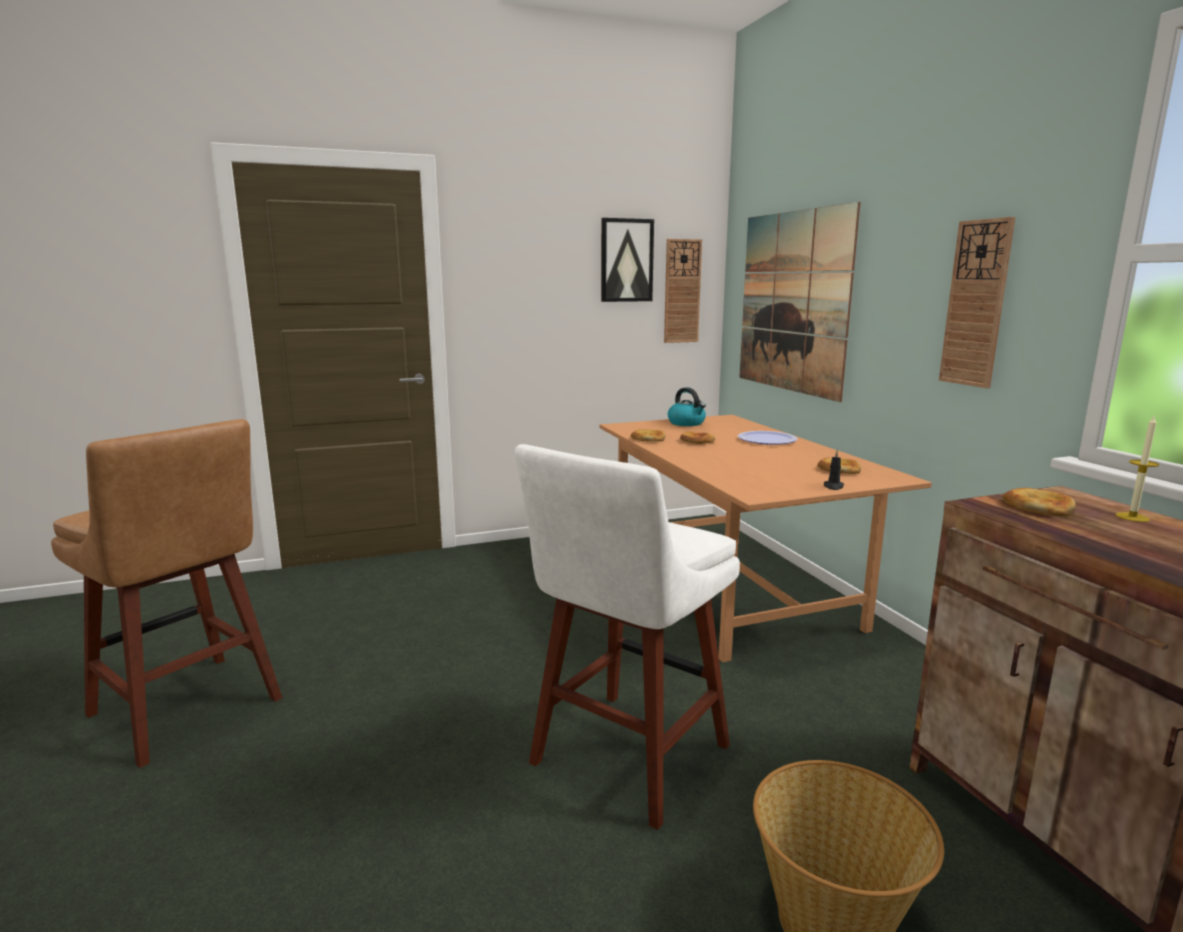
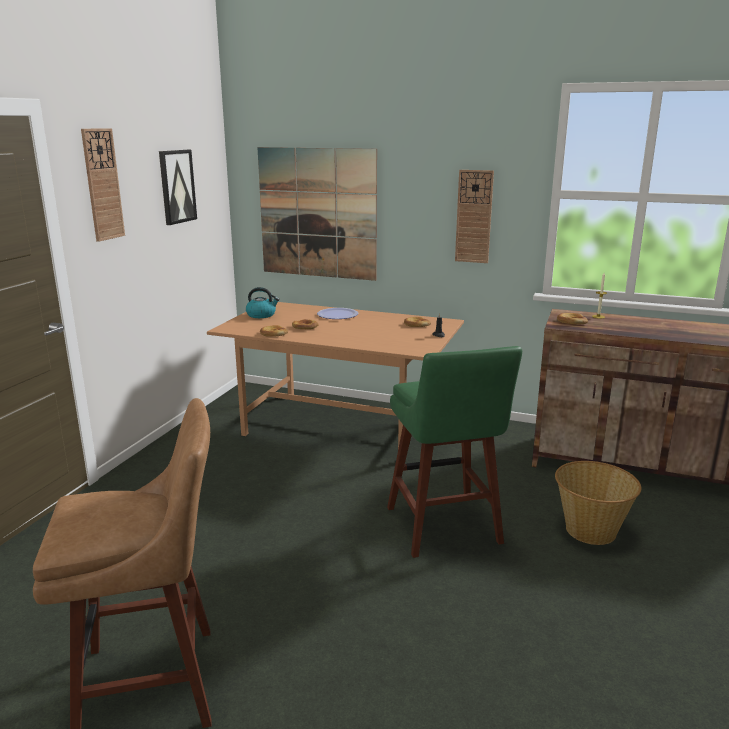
camera: 50 degrees left, 5 degrees up
(626, 758) = (444, 528): white stool -> green stool
(682, 291) = (209, 207): wall clock -> wall clock (102, 185)

